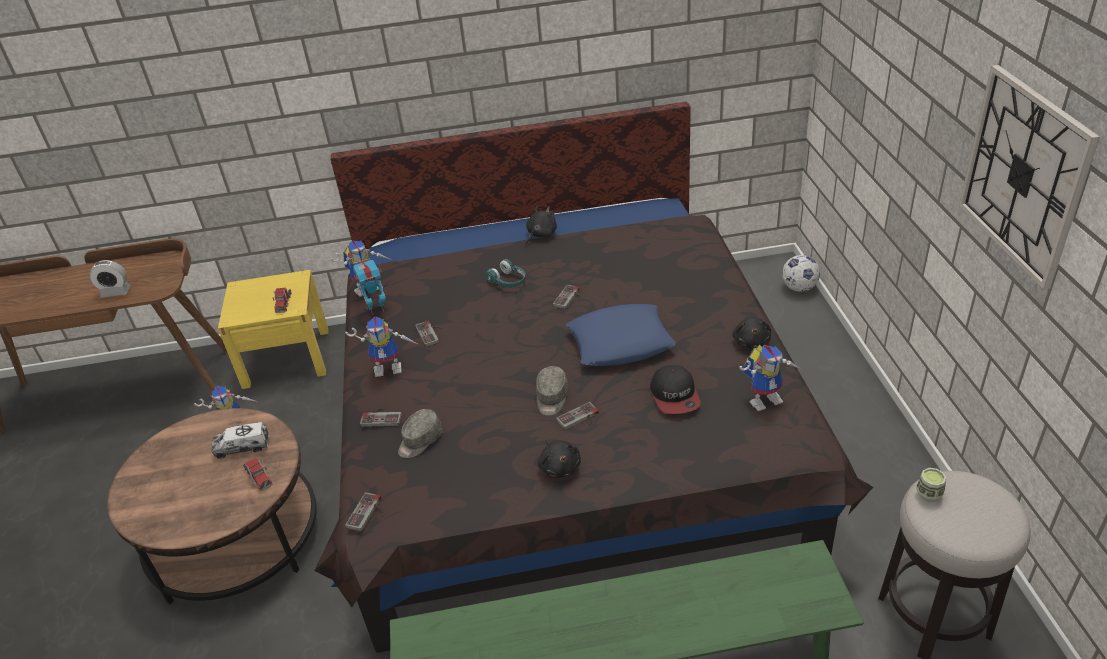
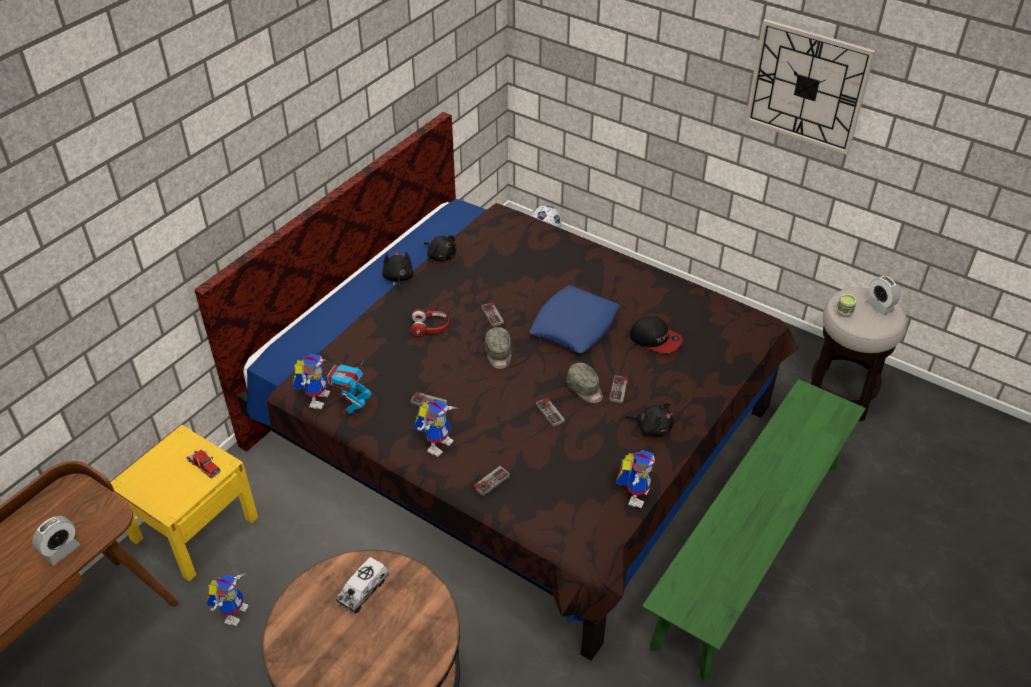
camera: 50 degrees left, 5 degrees up
(258, 477) = (413, 599): toy truck -> none
(368, 513) = (579, 542): game controller -> game controller (553, 411)
(420, 441) = (541, 475): grey cap -> grey cap (498, 354)
(508, 281) = (430, 327): turquoise headphones -> red headphones
(751, 341) = (650, 277): black plush toy -> black plush toy (441, 255)
(765, 398) = (705, 309): toy robot -> toy robot (634, 493)
(988, 515) = (879, 306): none -> alarm clock

